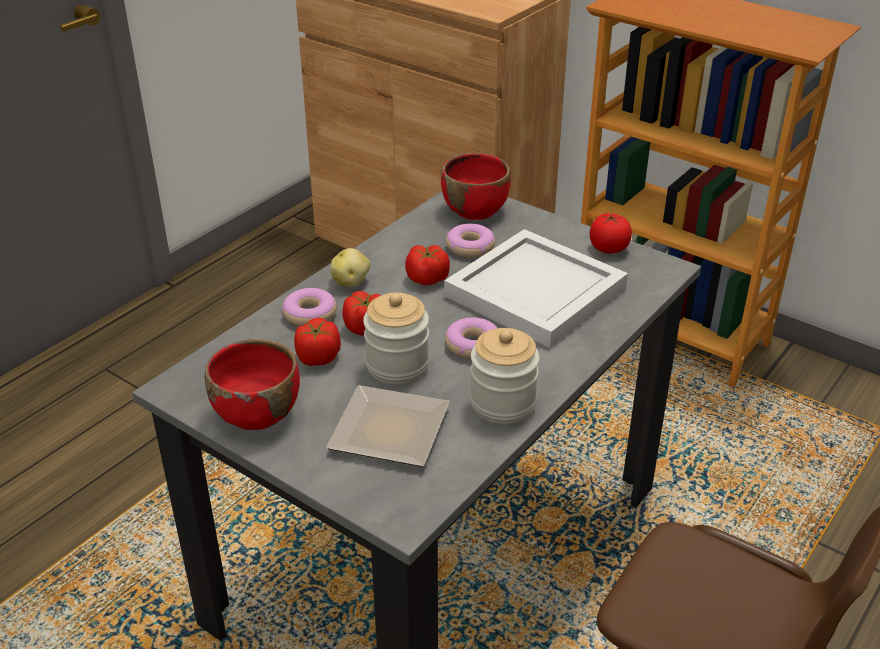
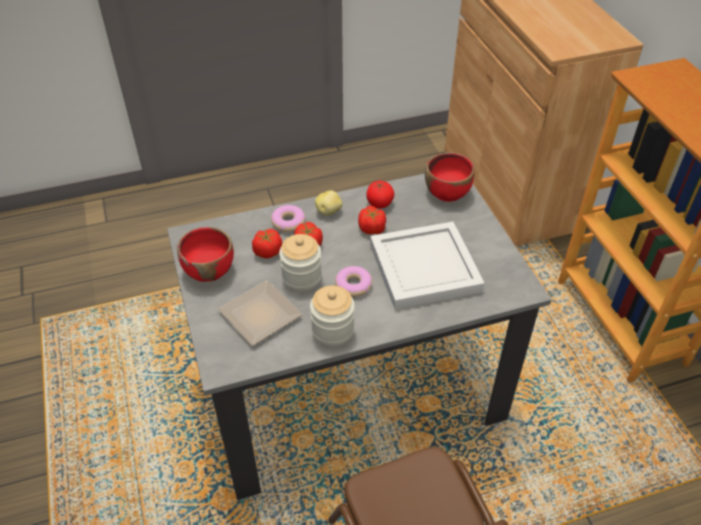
camera: 35 degrees right, 10 degrees up
(470, 247) = (417, 218): donut -> none
(608, 248) = (503, 258): tomato -> tomato (379, 203)

